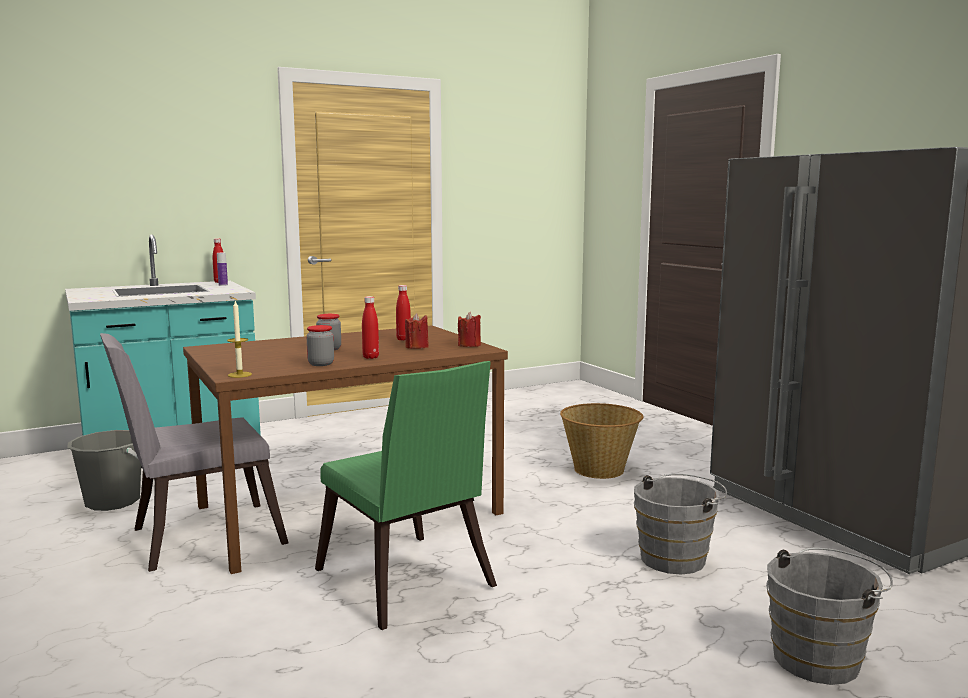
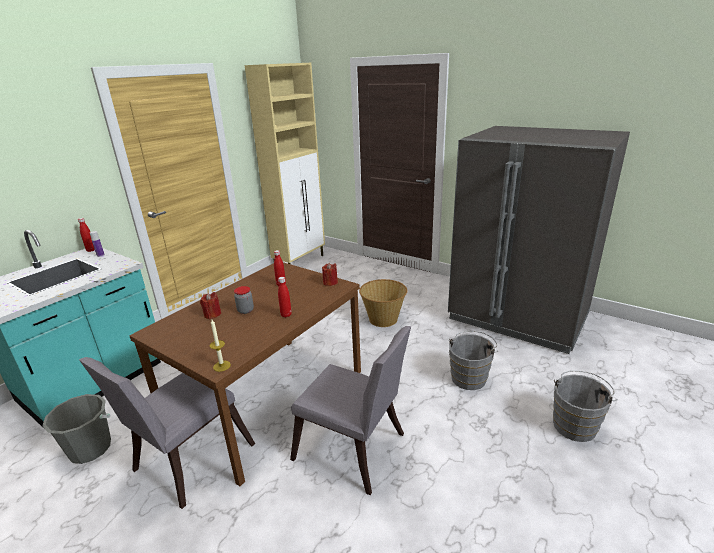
camera: 25 degrees left, 15 degrees up
(321, 364) = (263, 333): jar -> none
(407, 584) = (354, 451): green chair -> grey chair
(417, 347) = (301, 293): red candle -> red candle (212, 314)
(535, 393) = (300, 261): none -> beige cabinet

